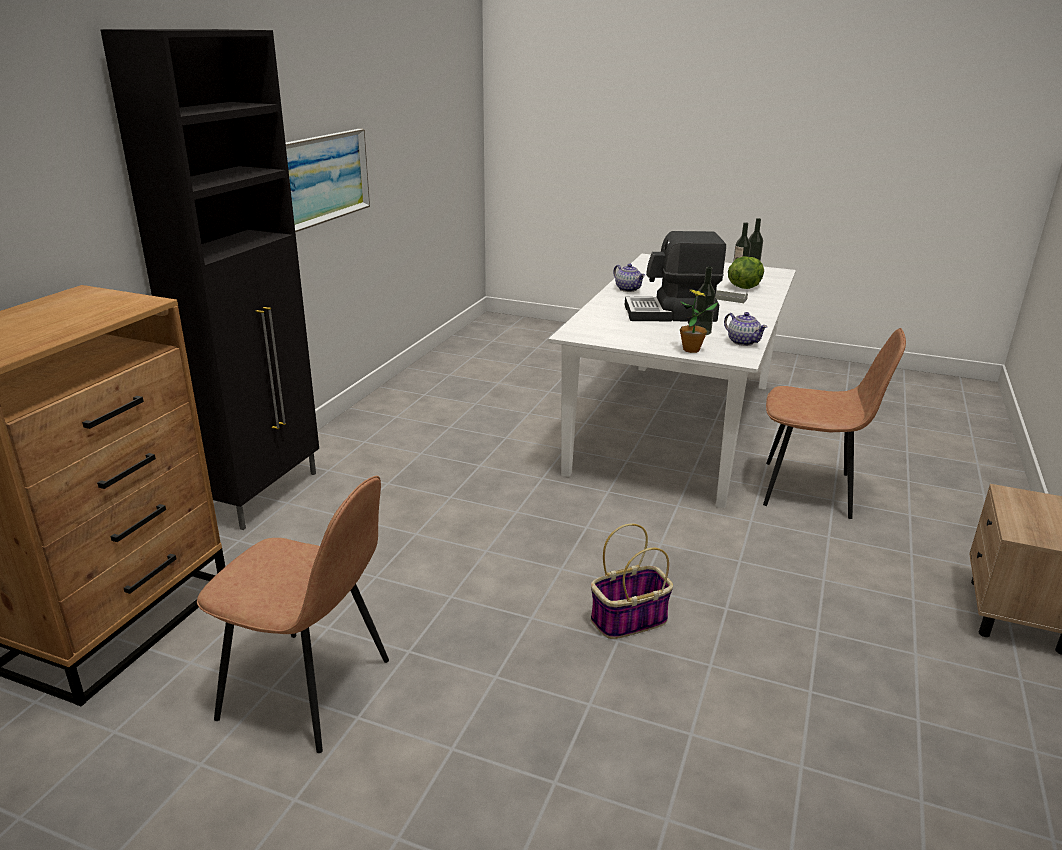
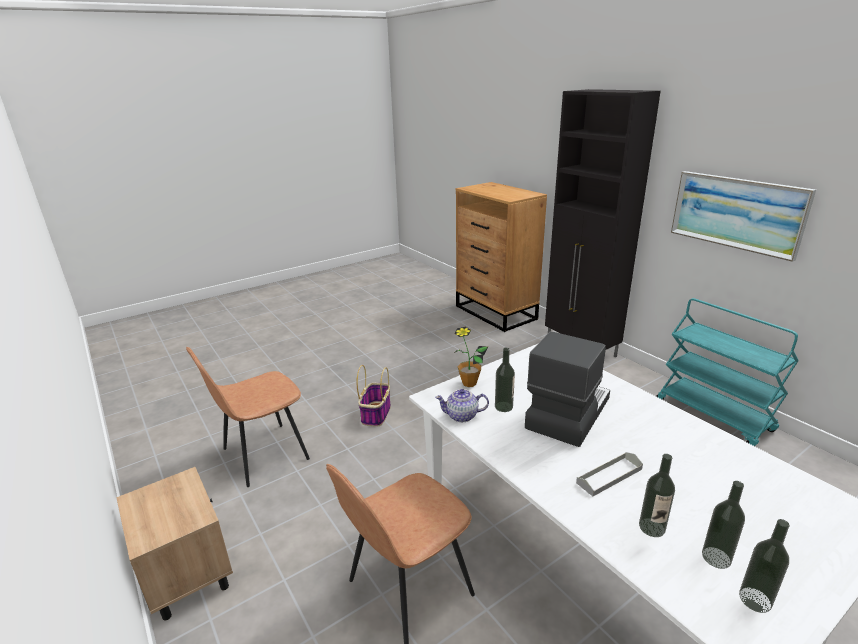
camera: 125 degrees right, 0 degrees up
(309, 690) = (421, 337): brown chair -> brown chair (263, 455)
(392, 402) = (714, 415): none -> turquoise cart
(628, 289) = (671, 423): teapot -> none
(744, 287) = (652, 527): lettuce -> bottle

